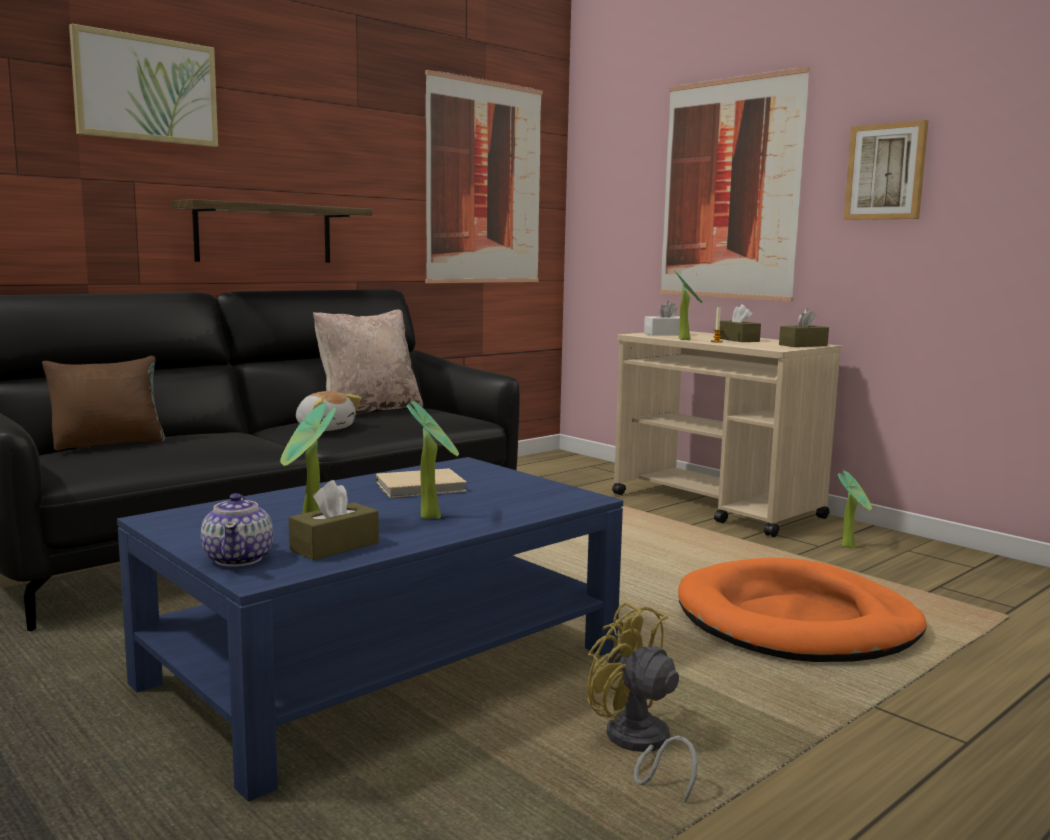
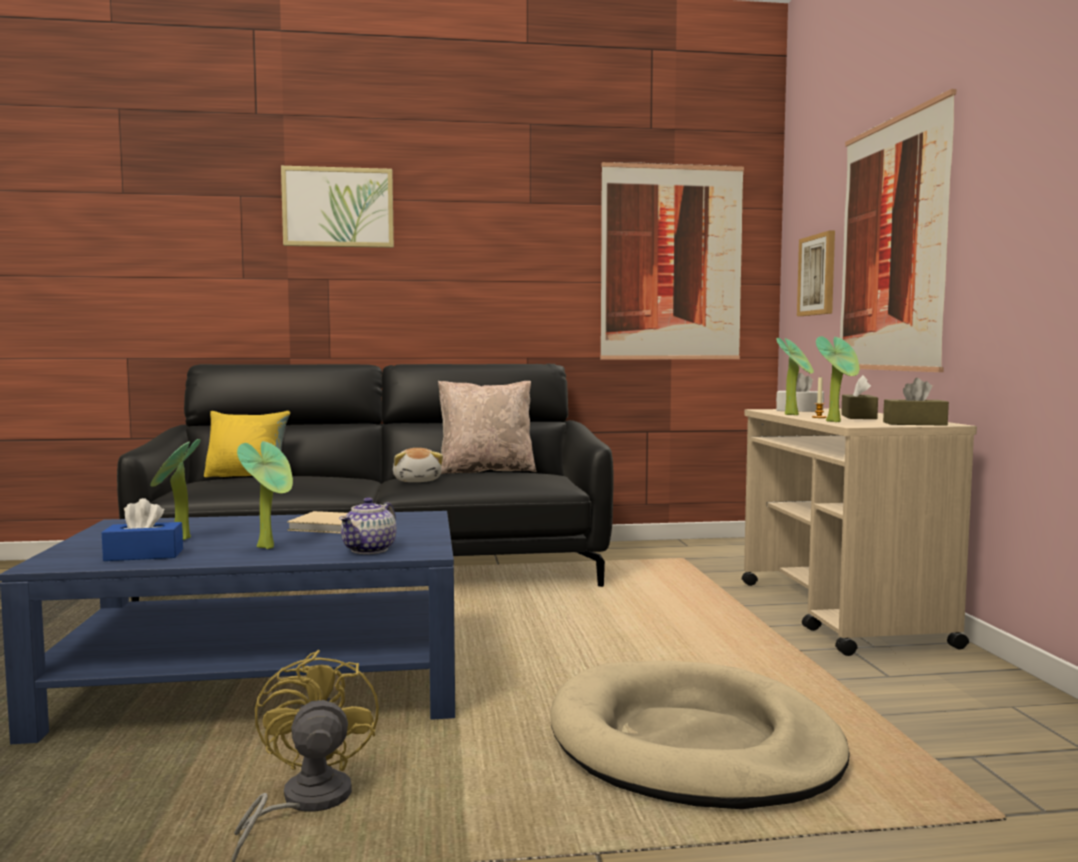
camera: 35 degrees right, 5 degrees down
(109, 444) = (247, 476): brown pillow -> yellow pillow
(239, 558) = (73, 552): teapot -> teapot (370, 549)
(264, 233) = (435, 316): shelf -> none
(334, 546) = (144, 555): brown tissue box -> blue tissue box
(797, 621) = (692, 744): orange dog bed -> beige dog bed
(850, 546) = (932, 685): potted plant -> potted plant (837, 421)
(886, 172) = (1027, 200): picture -> picture (817, 275)

